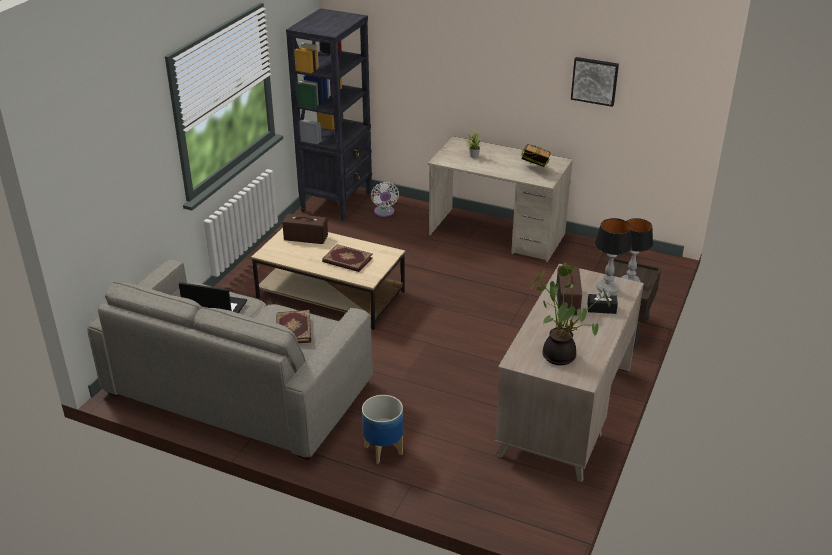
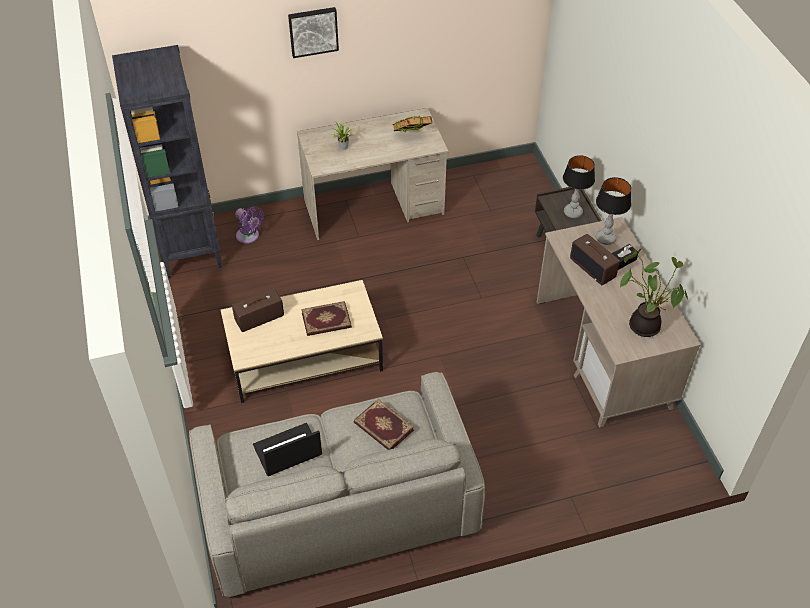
camera: 40 degrees left, 15 degrees up
(382, 450) = (517, 481): planter -> none
(384, 212) = (249, 236): white fan -> purple fan
(595, 80) = (442, 29): picture -> picture (313, 31)

